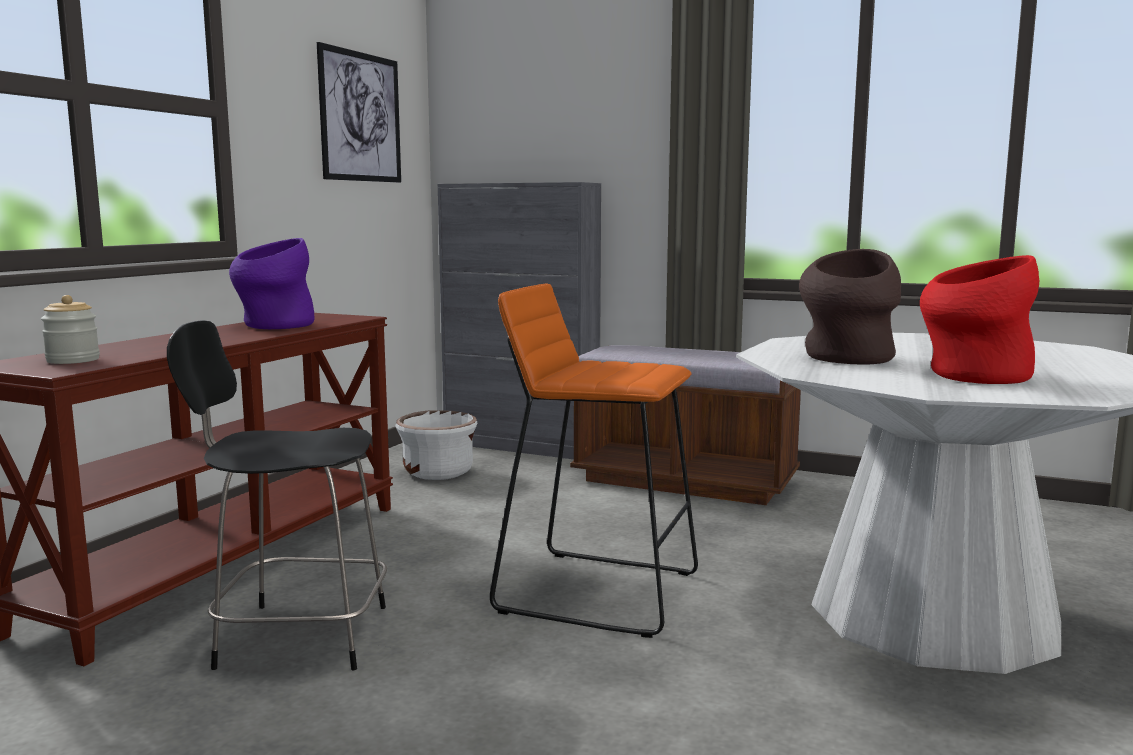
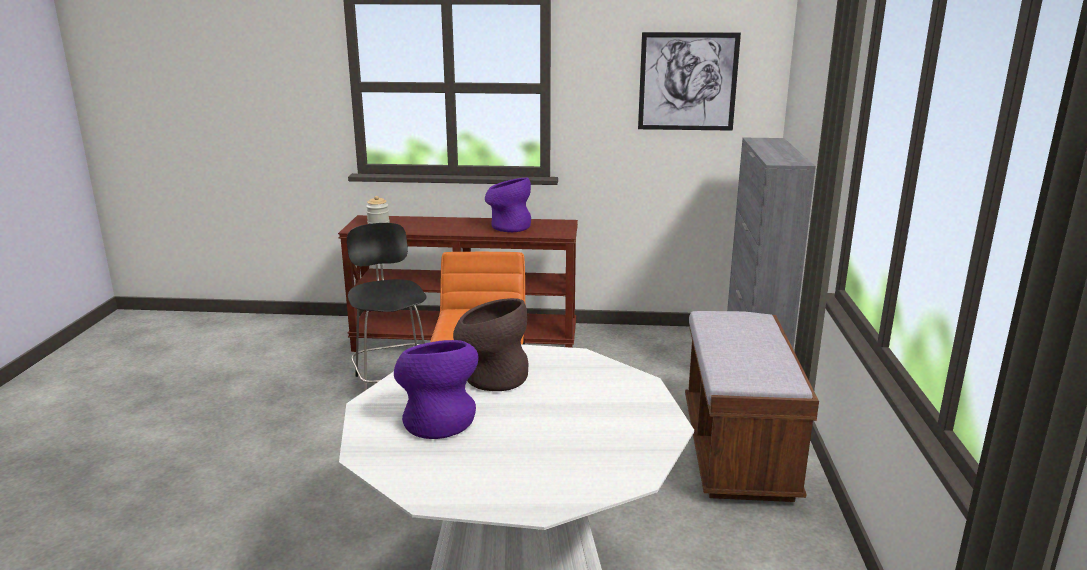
camera: 70 degrees right, 10 degrees up
(438, 472) = (655, 354): white planter -> none
(970, 376) = (438, 419): red vase -> purple vase

